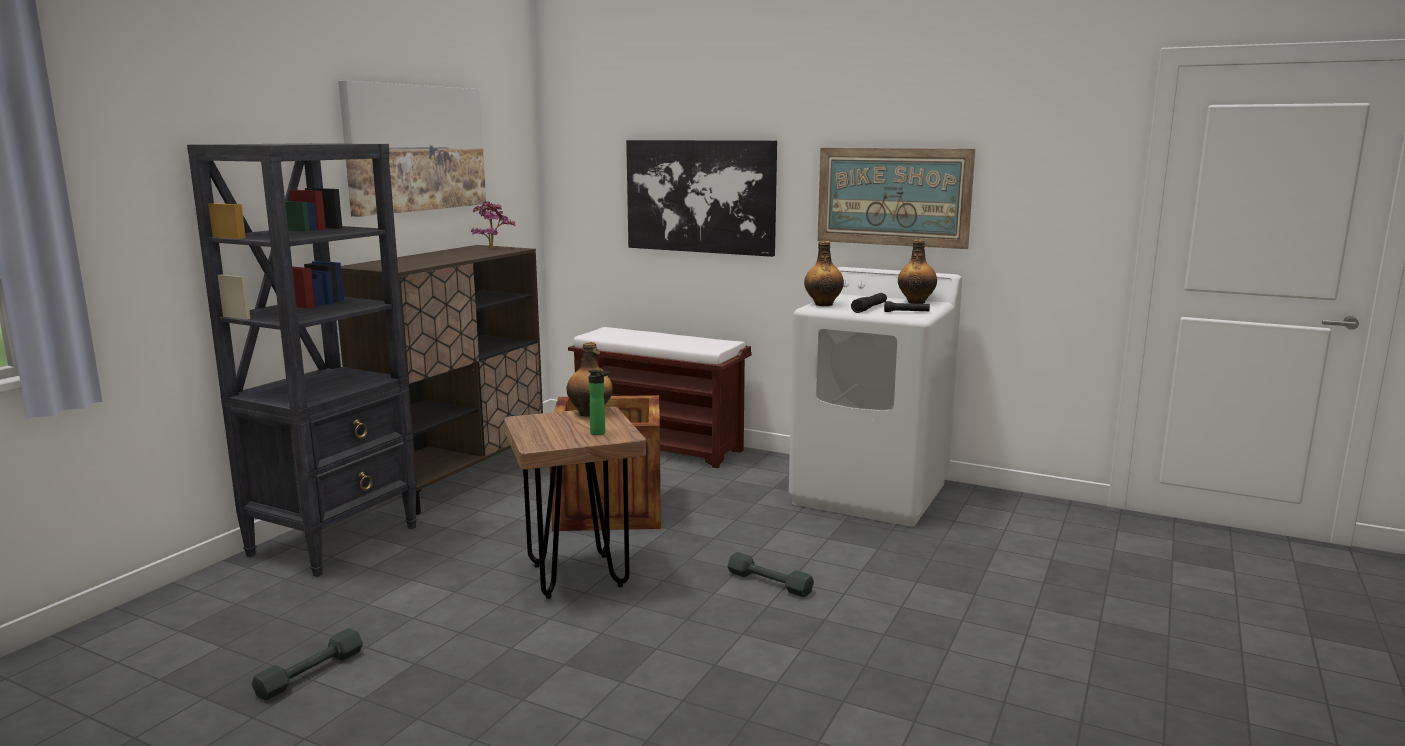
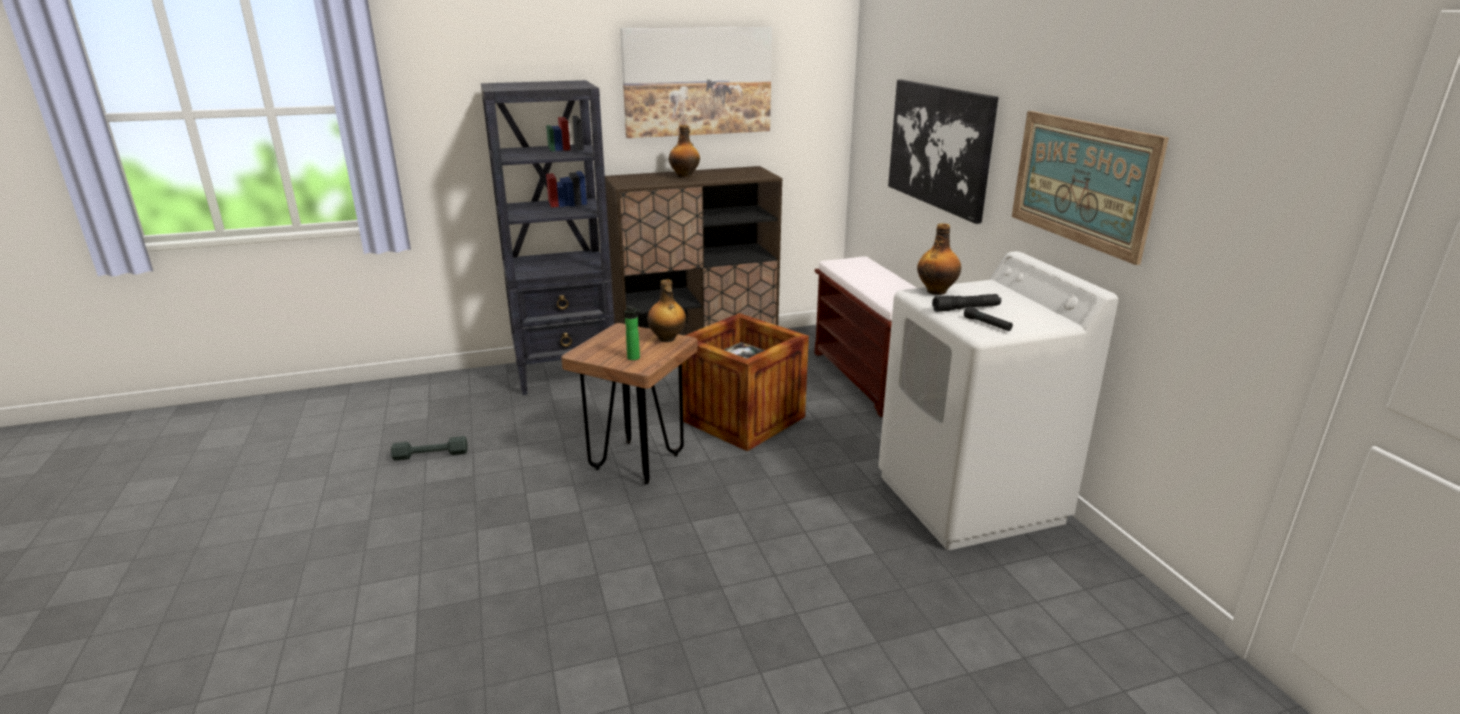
camera: 45 degrees right, 10 degrees up
(492, 248) = (753, 172): potted plant -> none
(769, 583) = (739, 534): grey dumbbell -> none
(916, 302) = (1043, 314): bottle -> bottle (685, 176)

